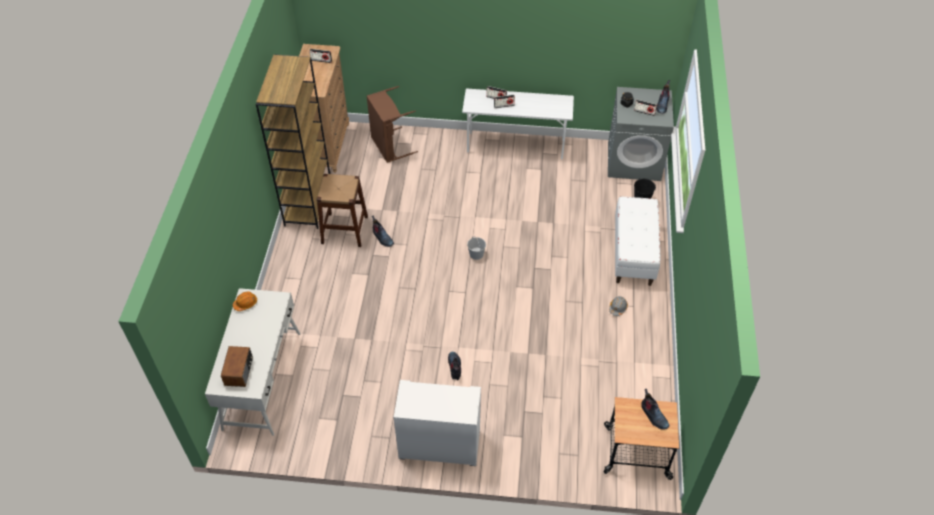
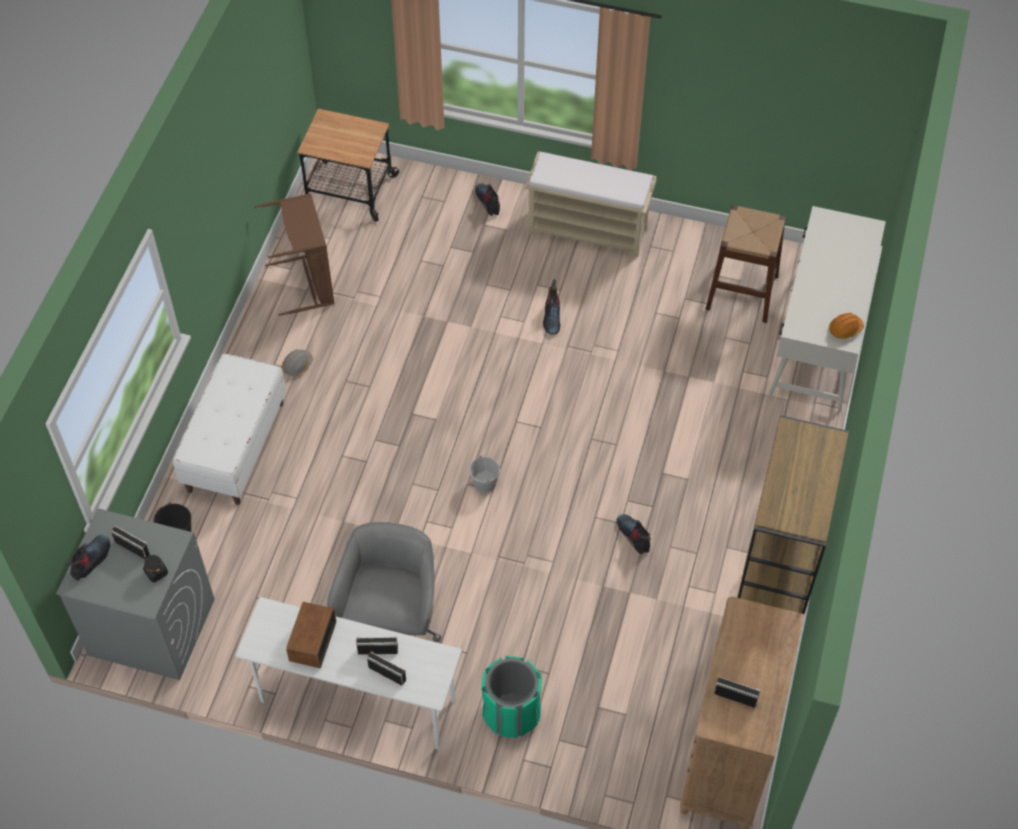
camera: 170 degrees left, 5 degrees up
(239, 371) = (843, 241): radio -> radio (312, 641)
(344, 230) = (697, 561): brown stool -> brown stool (742, 292)
(389, 146) = (603, 739): brown laundry basket -> brown laundry basket (308, 283)
(437, 150) = (511, 713): none -> green trash can
(439, 445) = (589, 230): white dresser -> beige bench
(509, 179) = (391, 623): none -> grey office chair
(653, 415) = (332, 142): boot -> boot (488, 202)

